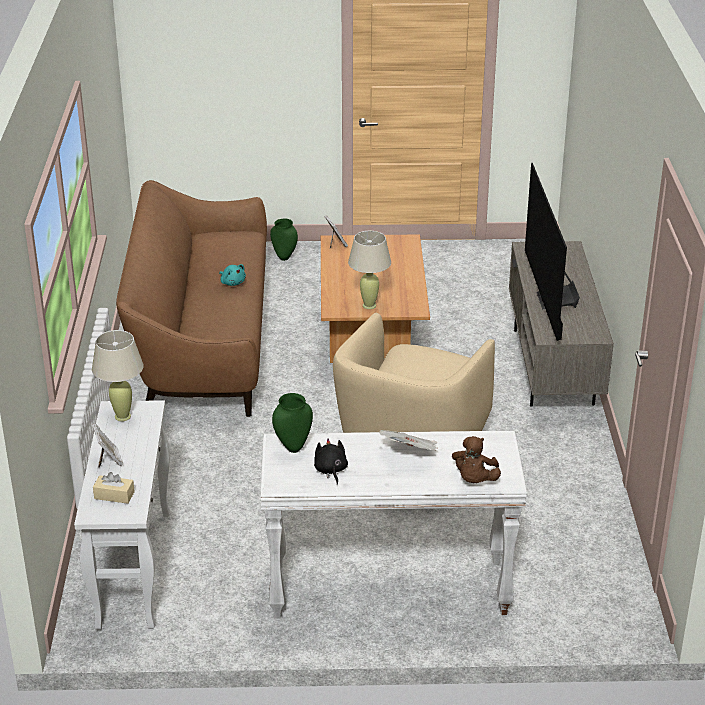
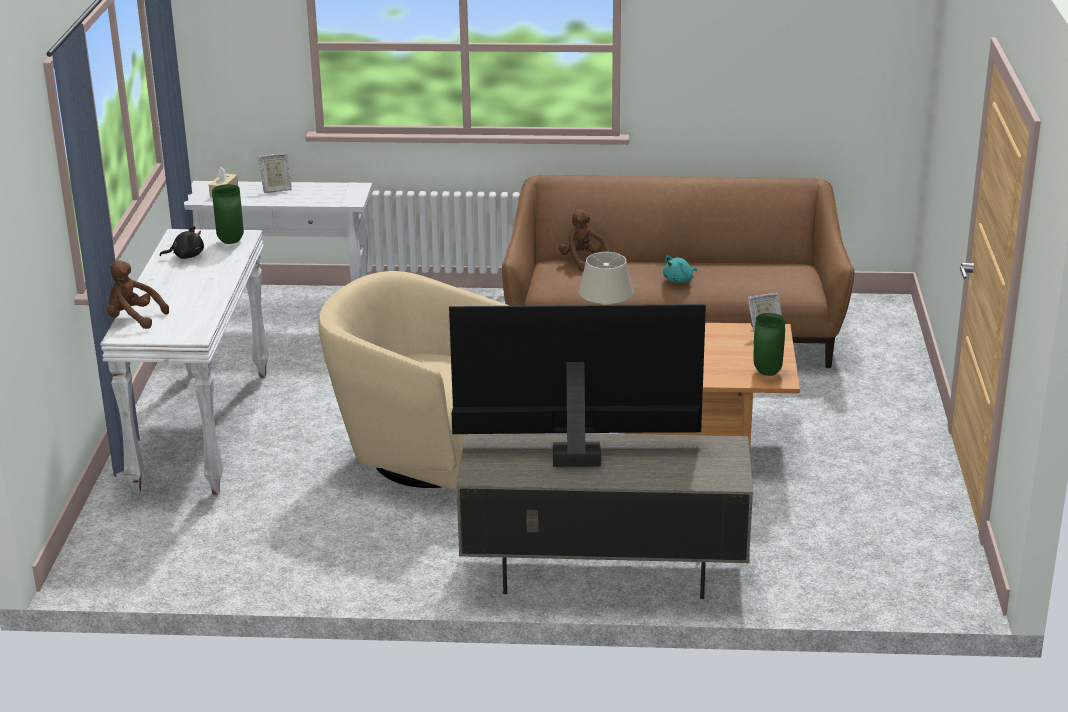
camera: 95 degrees right, 5 degrees down
(122, 416) = (342, 191): beige table lamp -> none
(191, 326) = (583, 261): none -> brown plush toy
(284, 258) = (888, 384): green vase -> green vase (766, 372)
(411, 453) = (194, 291): newspaper -> none

